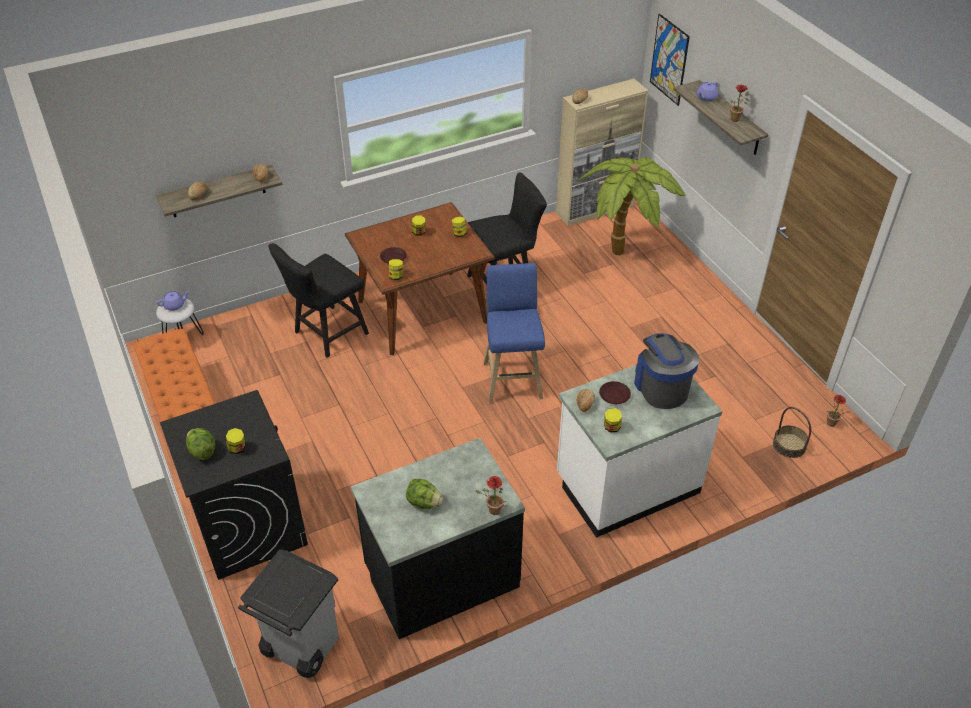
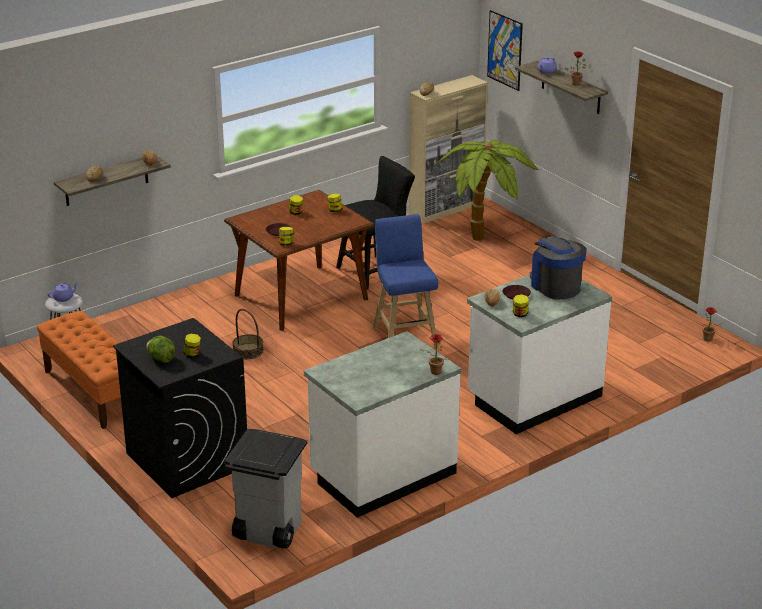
camera: 10 degrees left, 15 degrees down
(326, 335) = (211, 322): black chair -> none
(424, 503) = (372, 373): lettuce -> none
(441, 577) = (382, 474): black counter -> white counter
(789, 445) = (673, 357): basket -> basket (248, 351)

